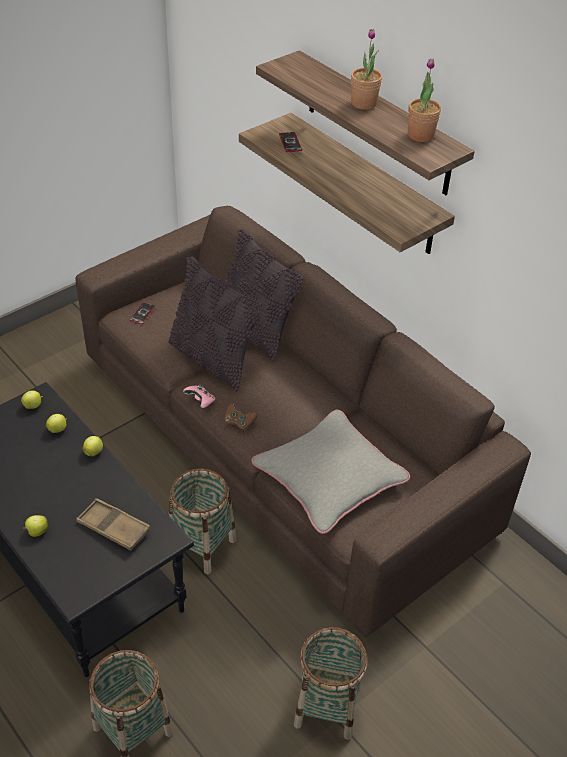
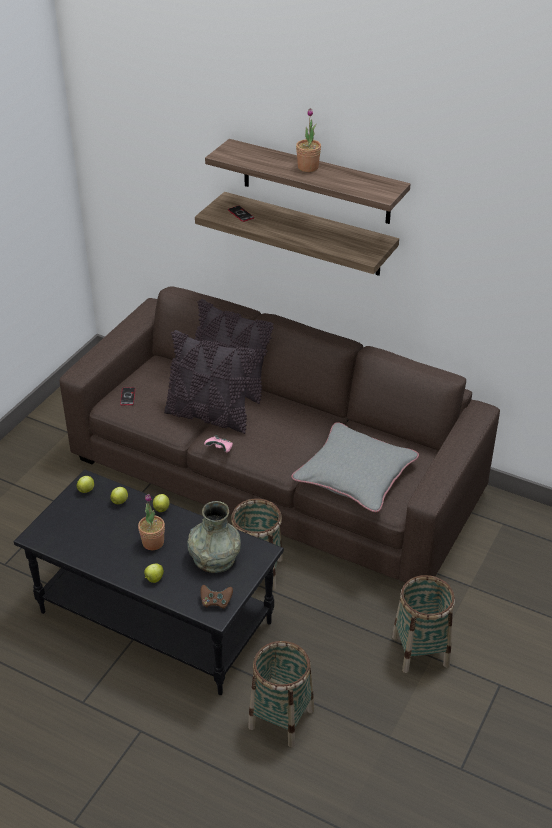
camera: 20 degrees left, 5 degrees down
(113, 527) = (214, 557): brown tray -> grey vase
(239, 423) = (261, 456): brown game controller -> brown game controller (216, 602)
(420, 135) = (365, 181): potted plant -> potted plant (153, 542)

